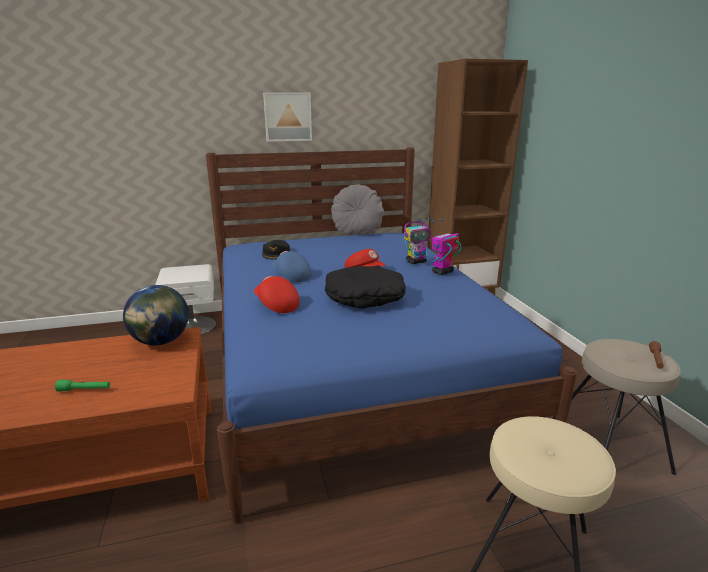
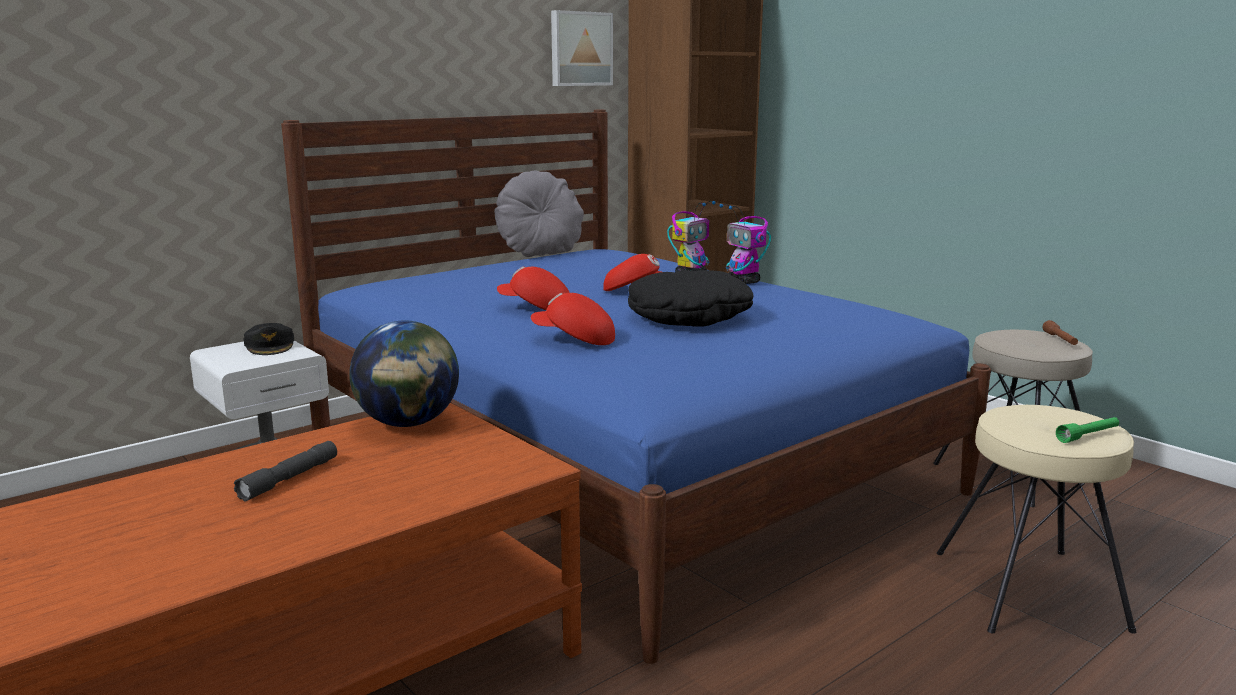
camera: 25 degrees left, 5 degrees down
(63, 368) = (289, 479): none -> grey flashlight
(84, 390) = (382, 493): green flashlight -> green flashlight (1088, 436)
(276, 253) = (456, 287): black cap -> black cap (270, 346)
(287, 117) = (411, 57): picture -> picture (580, 49)
(290, 276) = (535, 308): blue cap -> red cap
(442, 272) = (744, 281): toy robot -> toy robot turned 60 degrees counterclockwise

